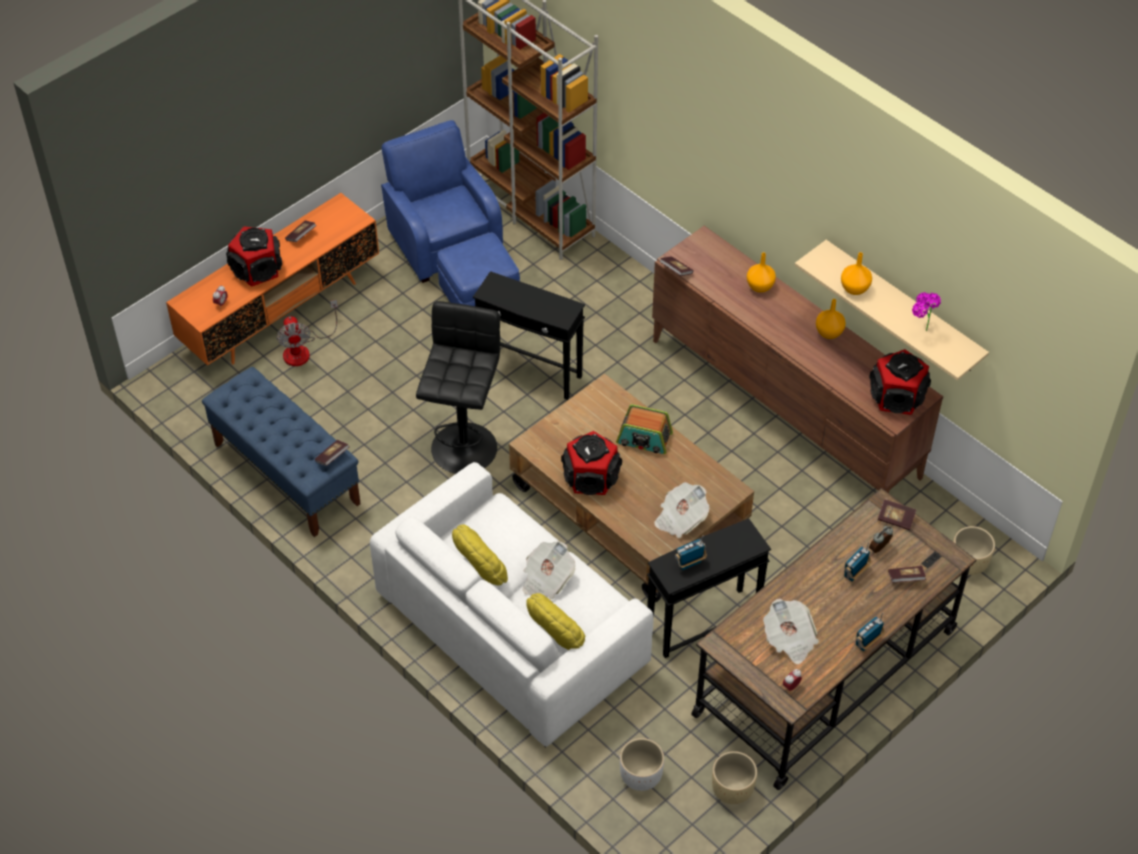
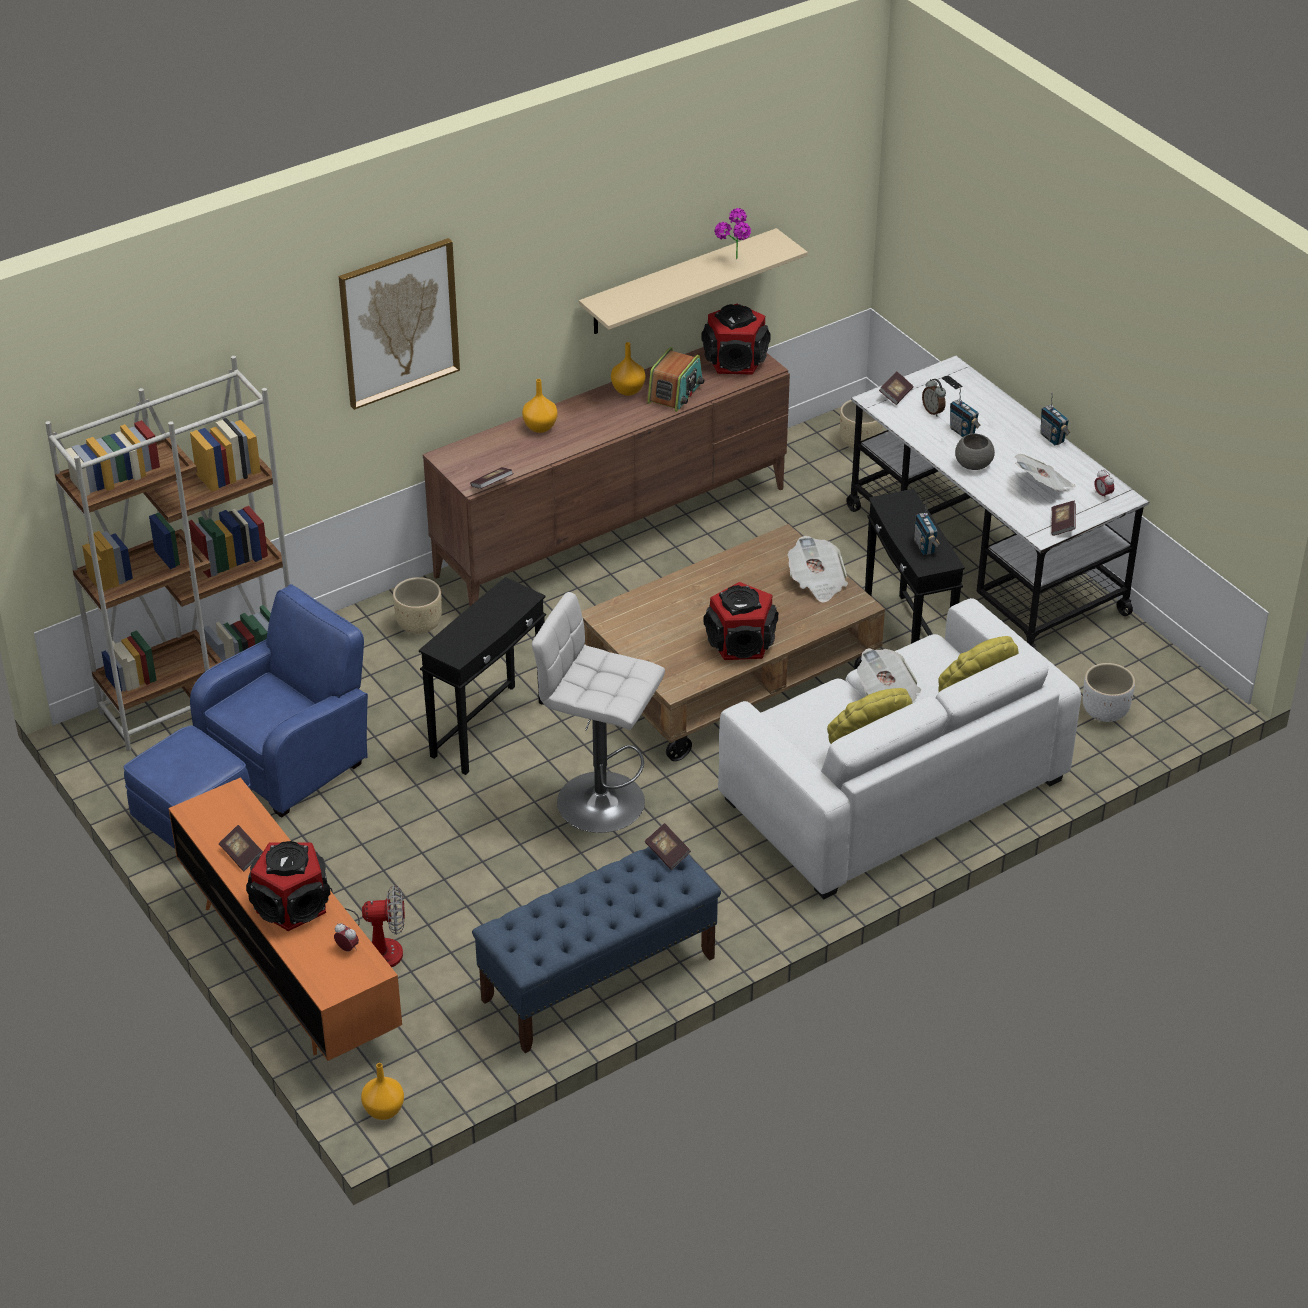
camera: 80 degrees left, 10 degrees down
(455, 259) = (258, 777): blue armchair -> blue armchair turned 150 degrees clockwise
(465, 448) = (600, 801): black stool -> white stool
(644, 439) = (691, 594): radio -> radio (675, 392)
(704, 123) = (399, 322): none -> picture
(732, 789) = (1125, 647): beige planter -> beige planter (418, 624)
(807, 584) = (973, 464): none -> grey bowl
(826, 672) = (985, 560): brown desk -> white desk
(854, 288) = (661, 293): orange vase -> orange vase (383, 1110)
(906, 578) = (974, 401): book -> book (1062, 525)

